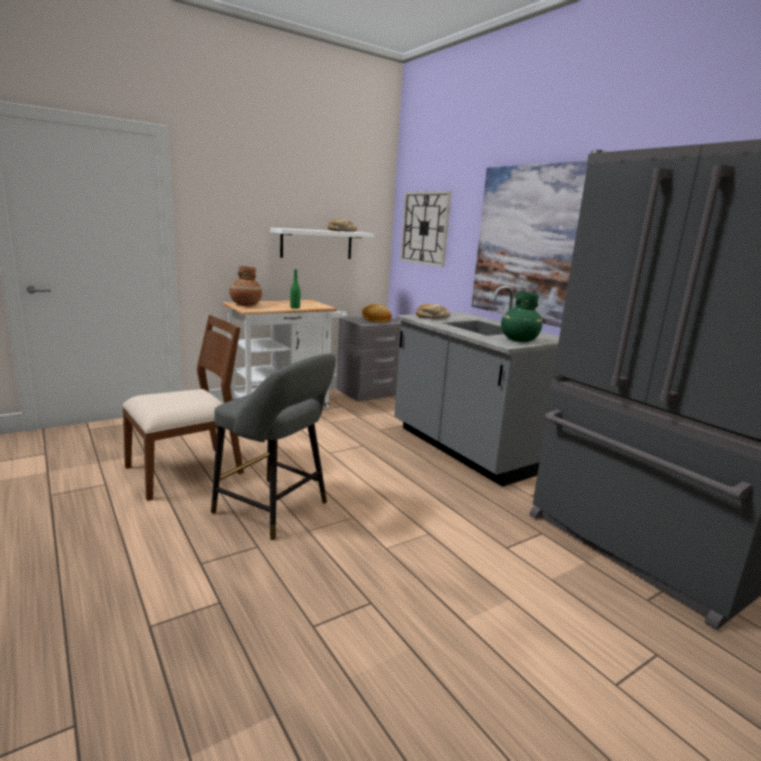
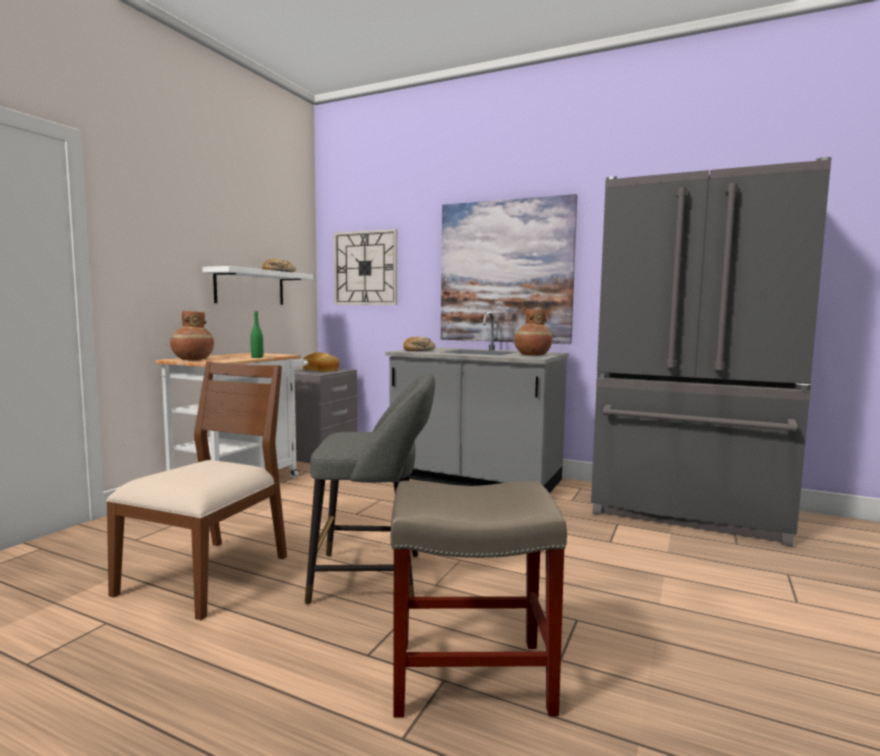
camera: 30 degrees left, 10 degrees down
(236, 608) = (468, 677): none -> beige stool
(518, 340) = (532, 355): green vase -> brown vase

